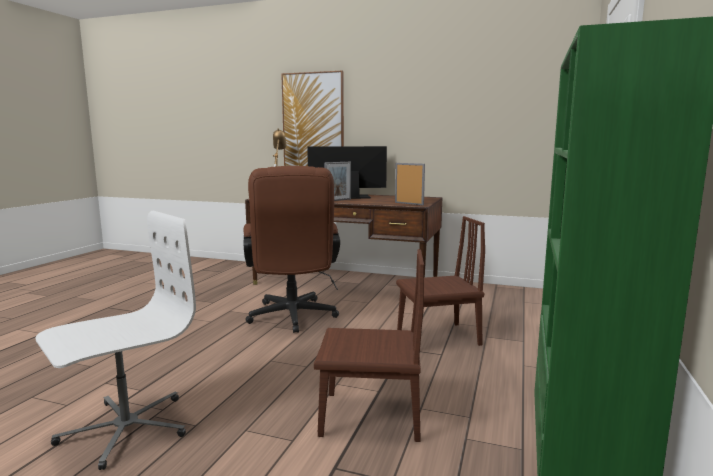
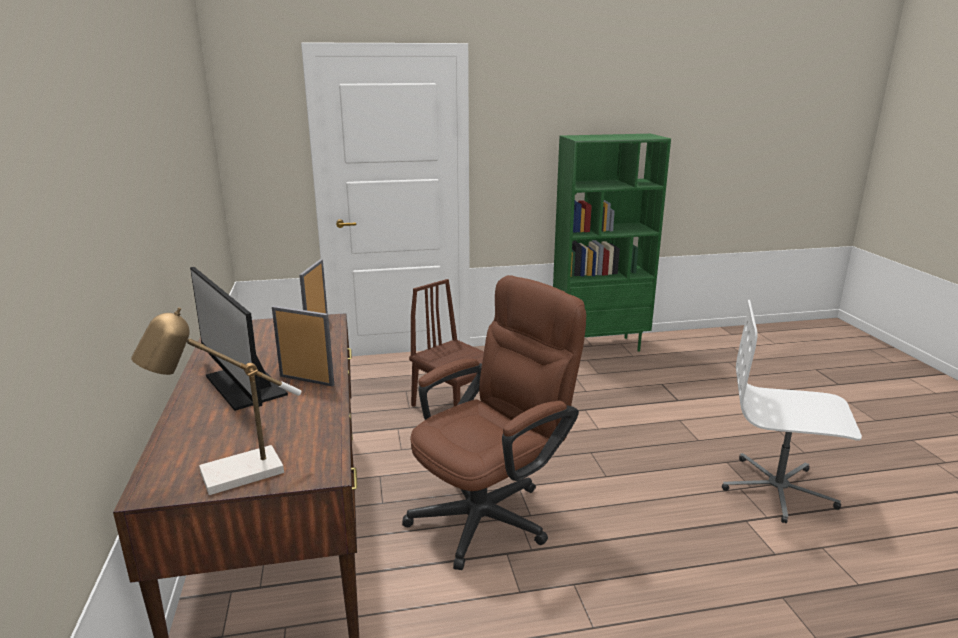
camera: 120 degrees left, 10 degrees up
(313, 123) = (97, 272): picture -> none
(370, 416) = (618, 404): brown chair -> none

